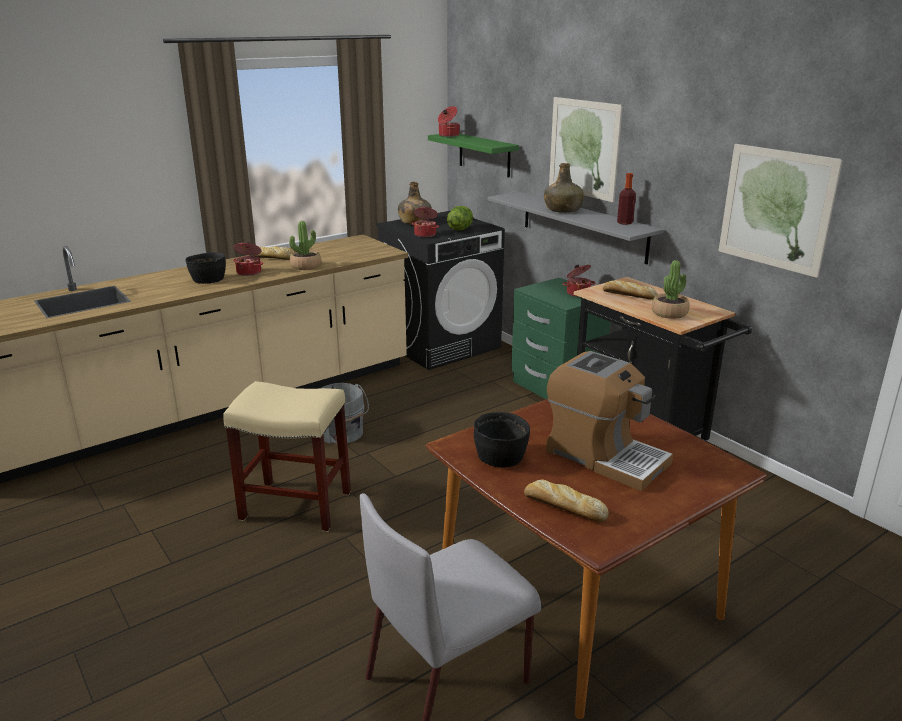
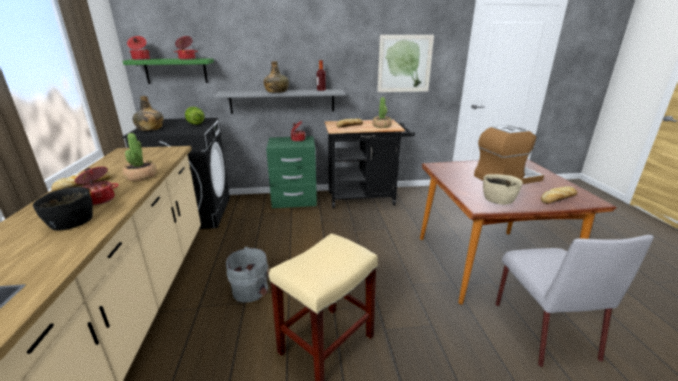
camera: 60 degrees left, 0 degrees up
(425, 234) = (183, 131): cooking pot -> cooking pot (187, 59)
(501, 456) = (498, 199): black bowl -> beige bowl
(584, 148) = (275, 52): picture -> none

